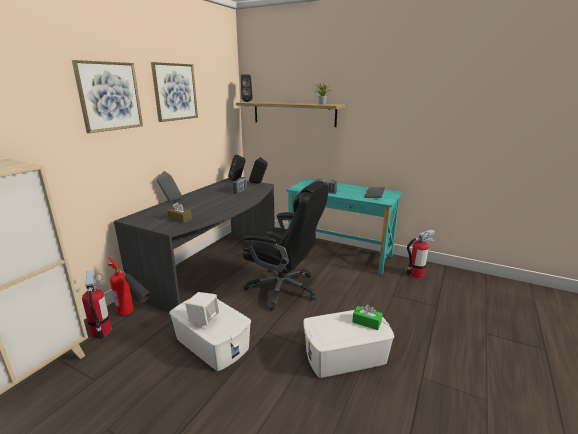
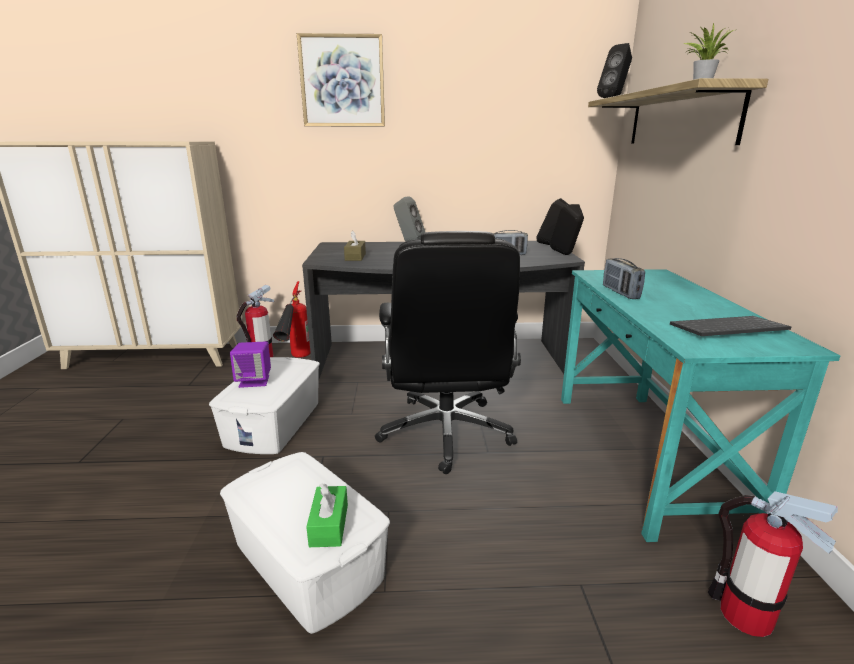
camera: 60 degrees right, 0 degrees up
(175, 92) = (457, 79): picture -> none
(204, 321) = (254, 381): white speaker -> purple speaker

